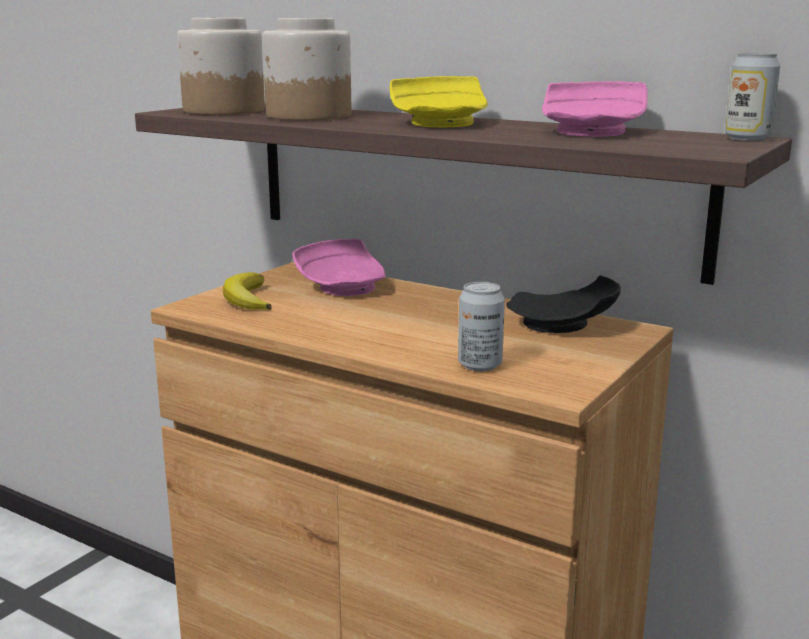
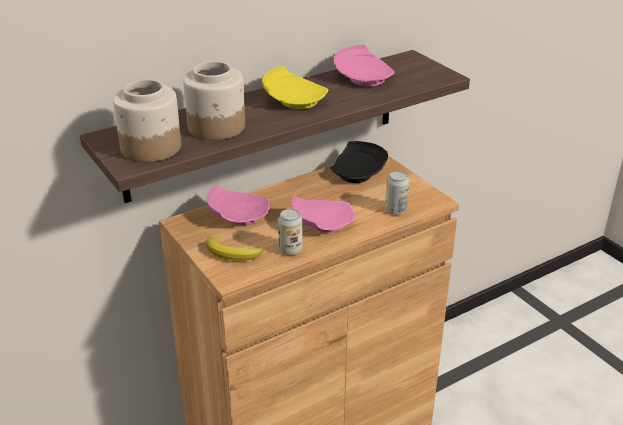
camera: 65 degrees left, 15 degrees up
(375, 327) = (321, 223): none -> pink plate
(747, 138) = (412, 58): can -> can (290, 250)

